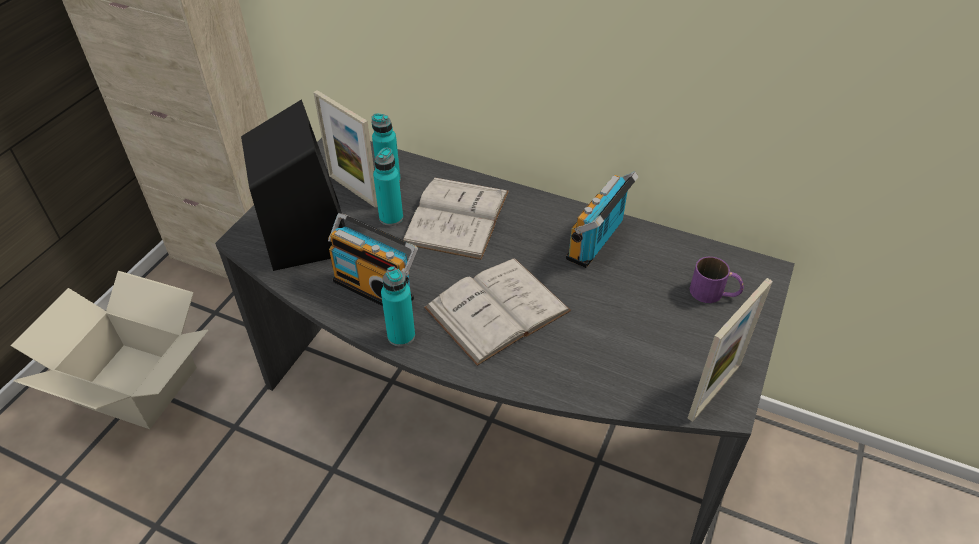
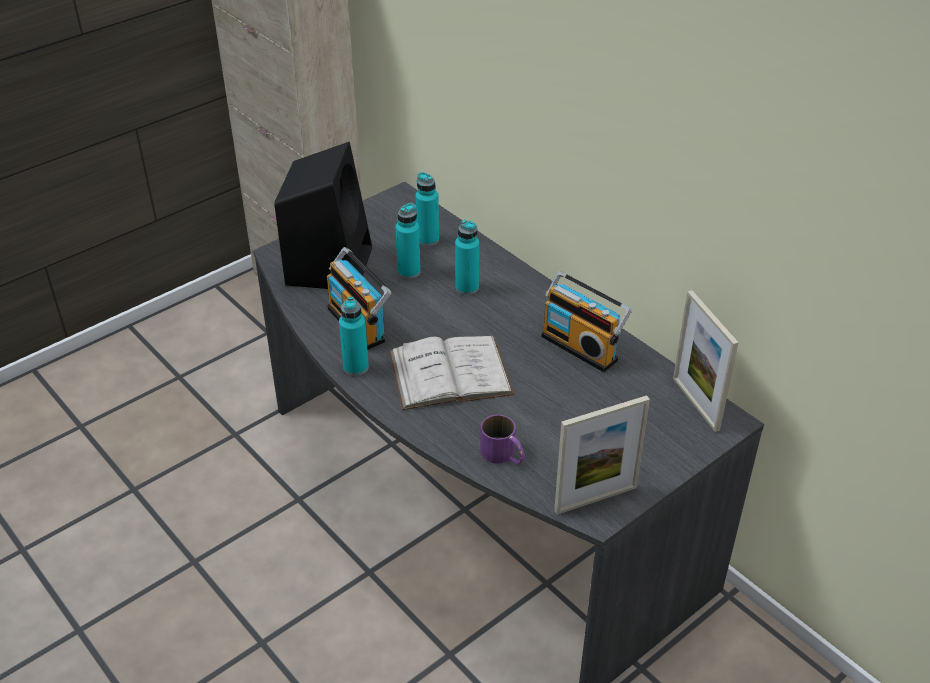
camera: 25 degrees right, 5 degrees down
(136, 386) = (172, 372): cardboard box -> none
(353, 190) = (391, 239): picture frame -> picture frame (695, 404)
(456, 217) = (467, 287): white book -> turquoise bottle
(598, 242) = (581, 346): radio -> radio turned 105 degrees counterclockwise
(714, 293) = (660, 423): purple mug -> purple mug (504, 455)

